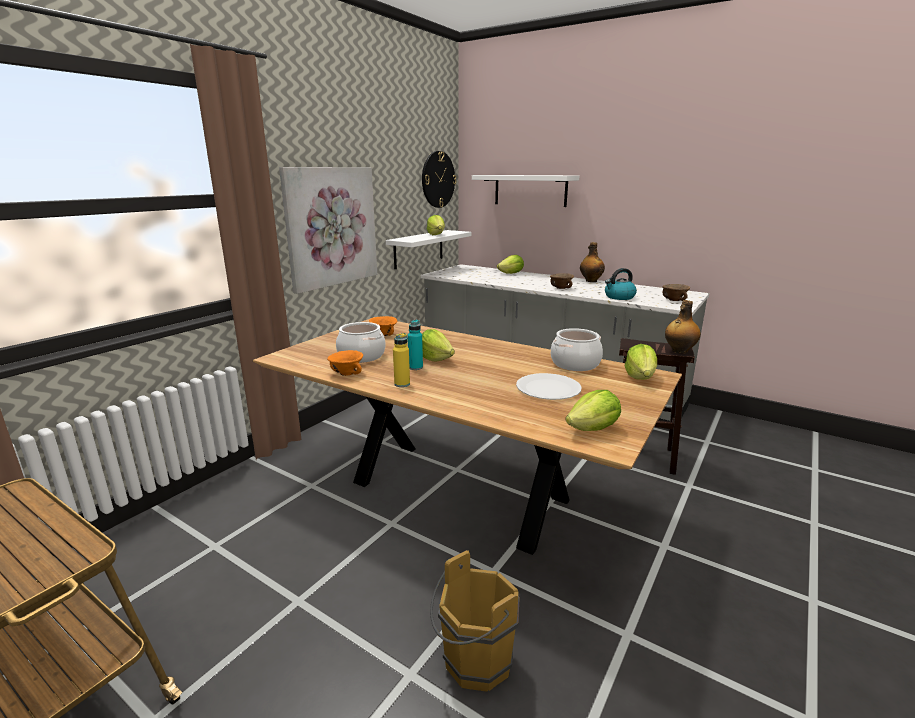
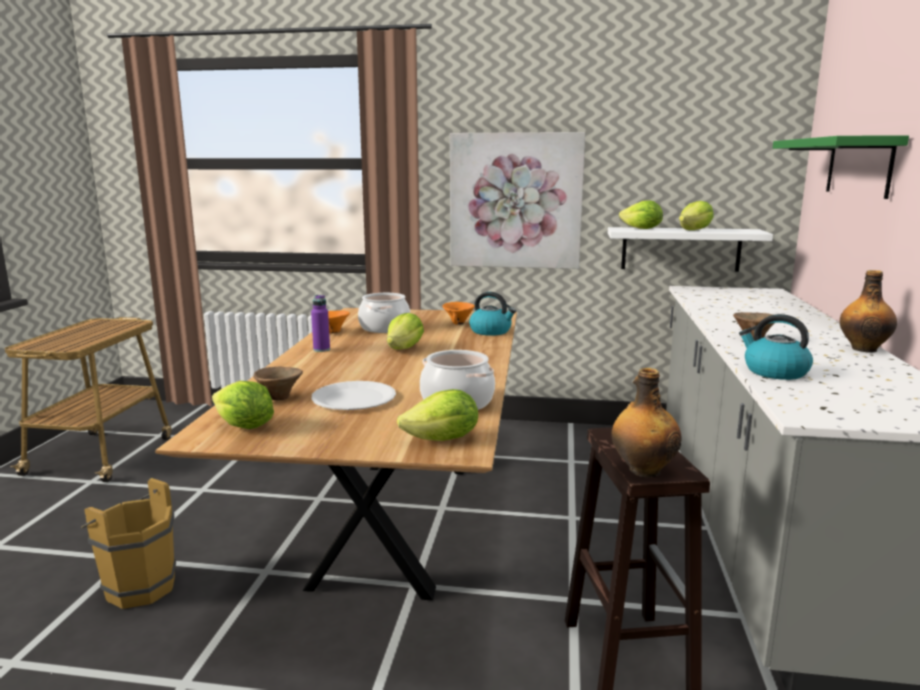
camera: 65 degrees right, 5 degrees down
(402, 384) = (321, 349): yellow bottle -> purple bottle
(415, 367) = (371, 346): turquoise bottle -> none
(420, 331) = (491, 331): none -> kettle
(438, 179) = (744, 149): wall clock -> none
(511, 273) = (786, 311): lettuce -> lettuce (641, 229)
(530, 190) = (859, 166): white shelf -> green shelf
(674, 300) = (851, 409): brown bowl -> brown bowl (279, 398)

